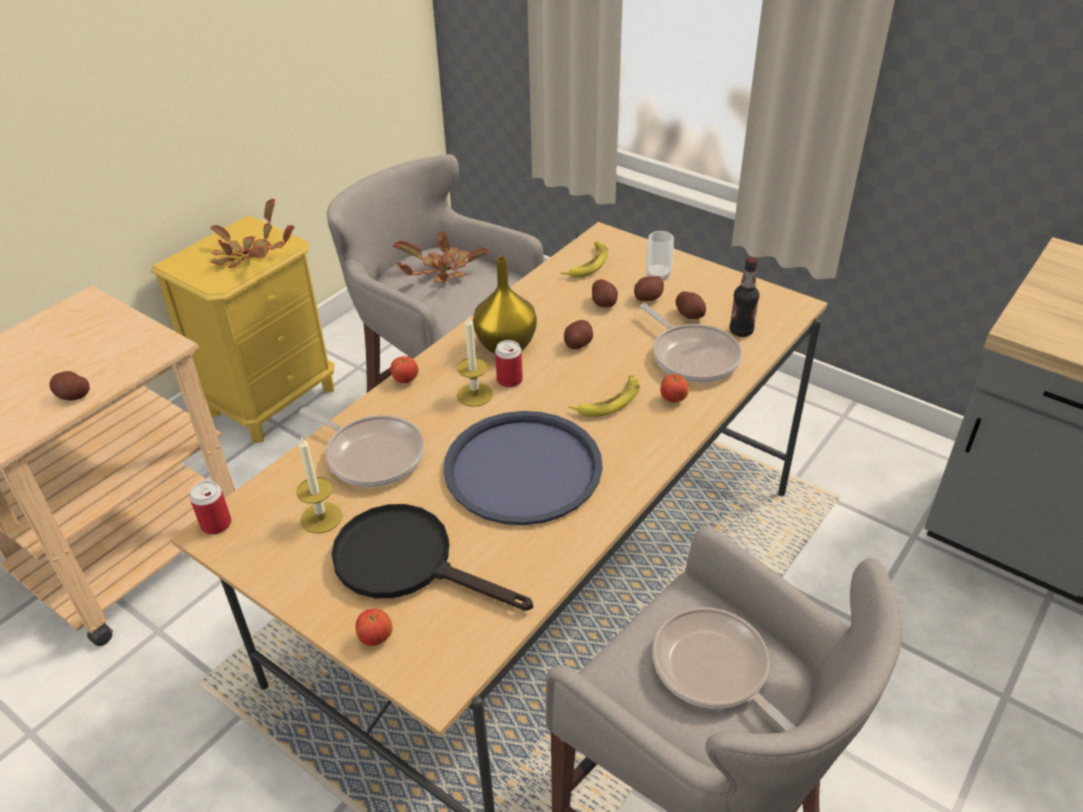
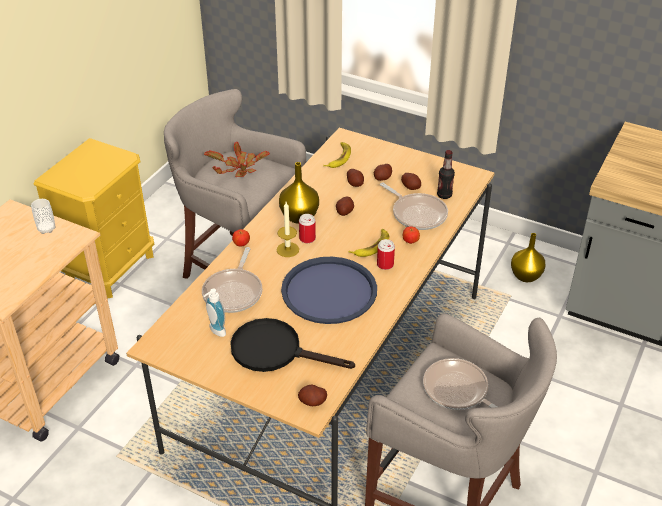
camera: 10 degrees left, 0 degrees up
(73, 396) = (32, 273): potato -> potato (312, 401)
(216, 524) = (152, 342): can -> can (385, 265)
(249, 256) = (101, 168): potted plant -> none
(321, 518) = (215, 331): candle -> soap dispenser
(371, 455) = (234, 292): frying pan -> frying pan turned 75 degrees clockwise
(376, 638) = (269, 392): apple -> none
(658, 275) = (386, 162): cup -> cup (46, 229)
(866, 469) = (526, 276): none -> yellow vase

